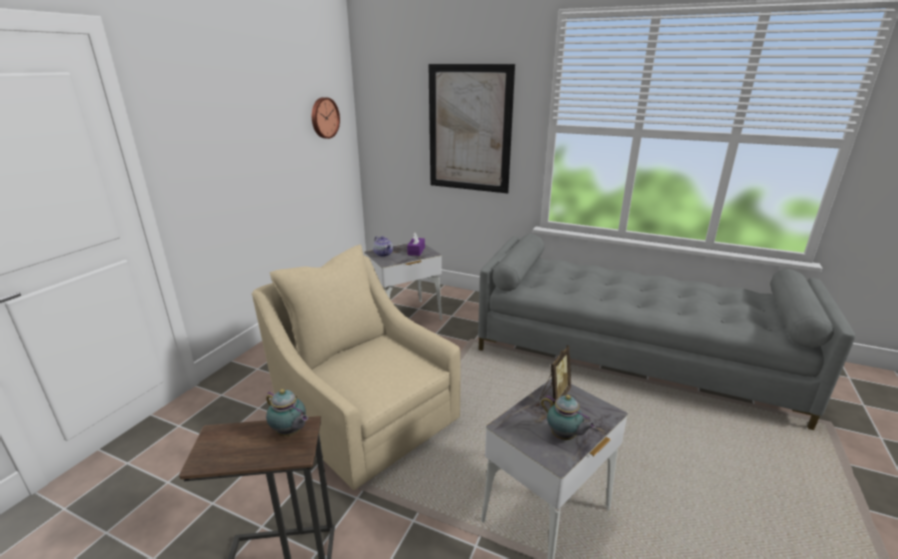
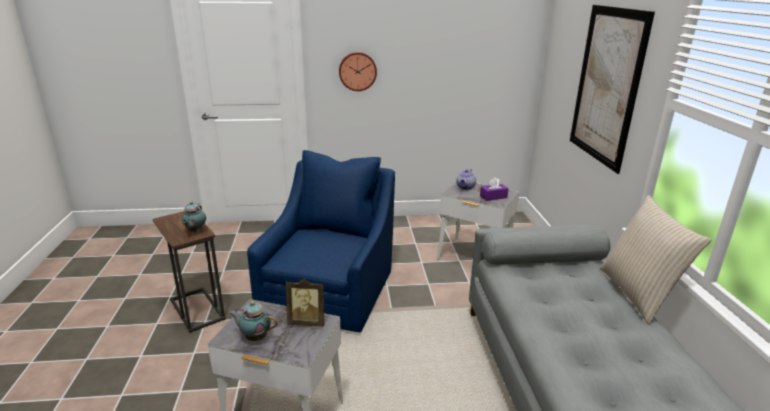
camera: 60 degrees right, 0 degrees up
(324, 118) = (493, 50): wall clock -> wall clock (357, 71)
(365, 416) = (330, 290): beige armchair -> blue armchair
(564, 437) = (255, 337): teapot -> teapot turned 90 degrees clockwise
(586, 261) = (638, 294): none -> beige pillow

